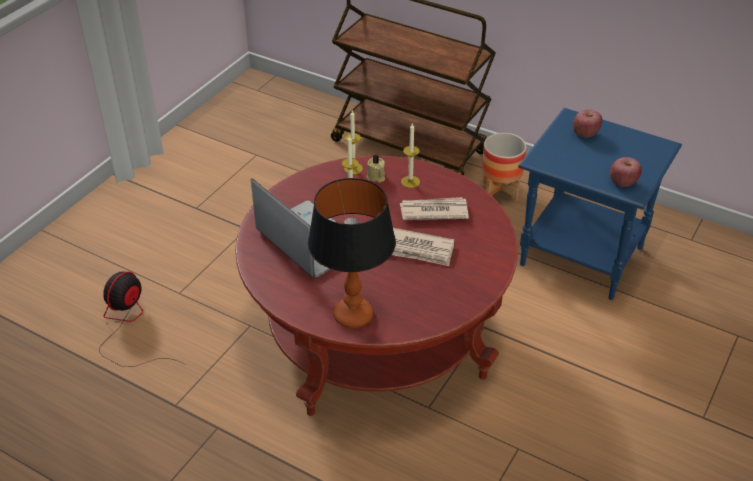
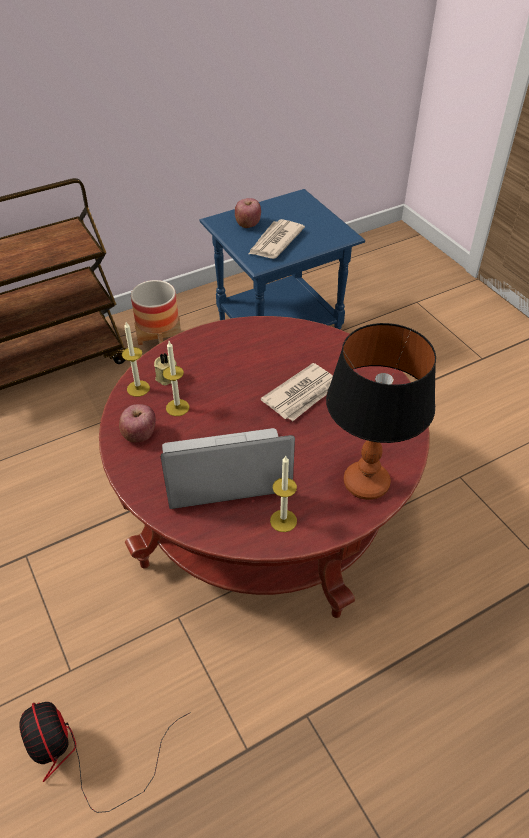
camera: 60 degrees left, 5 degrees up
(410, 182) = (198, 357): candle -> candle (283, 520)
(433, 211) = (255, 361): newspaper -> newspaper (275, 242)
(623, 182) = (328, 234): apple -> apple (139, 434)

